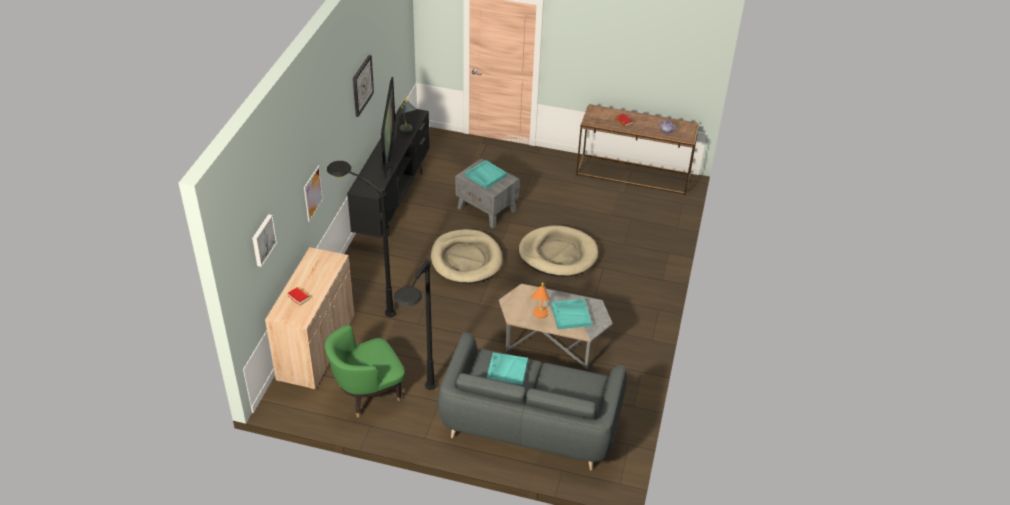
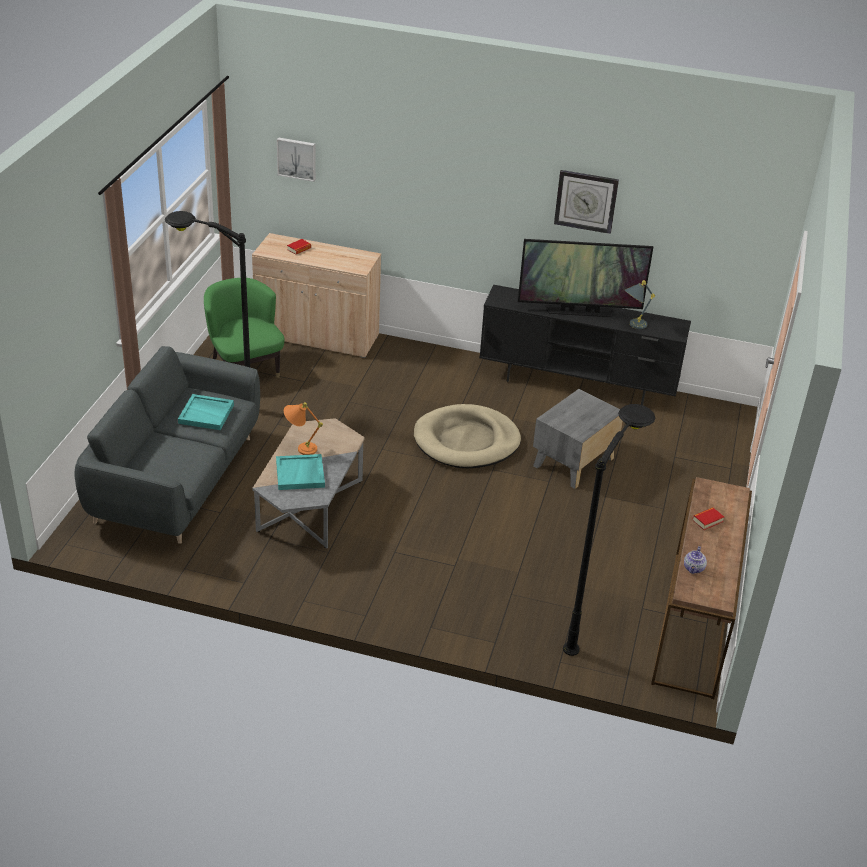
camera: 90 degrees right, 5 degrees down
(313, 193) = (417, 212): picture -> none
(362, 300) = (390, 364): black floor lamp -> black floor lamp (594, 618)
(485, 175) = (583, 413): turquoise tray -> none
(558, 254) = (482, 523): beige dog bed -> none

